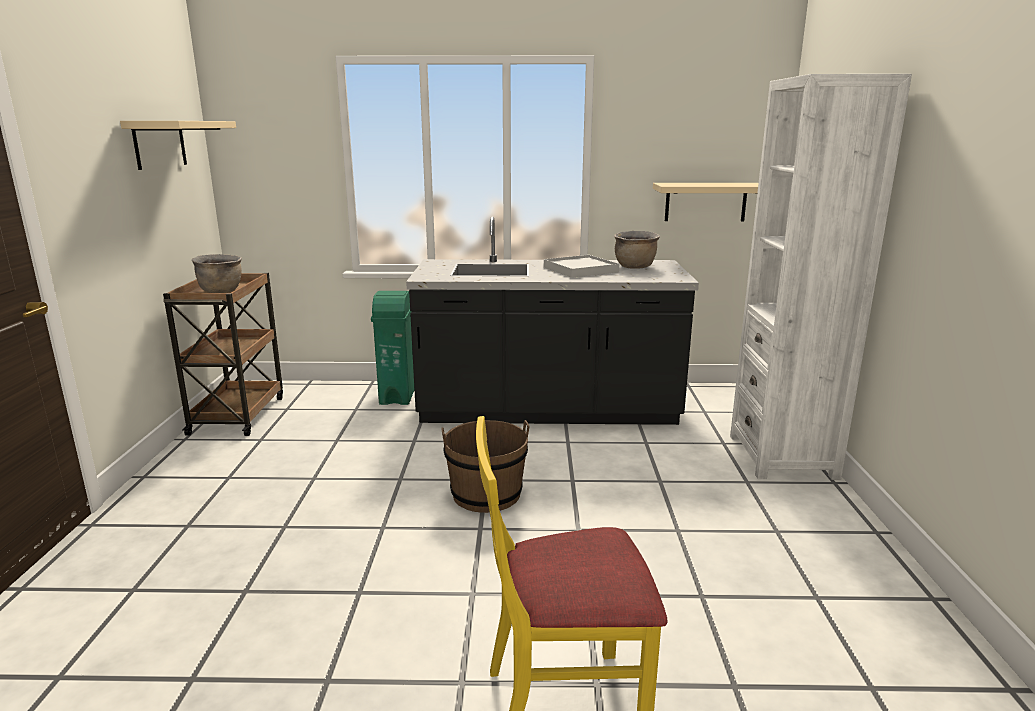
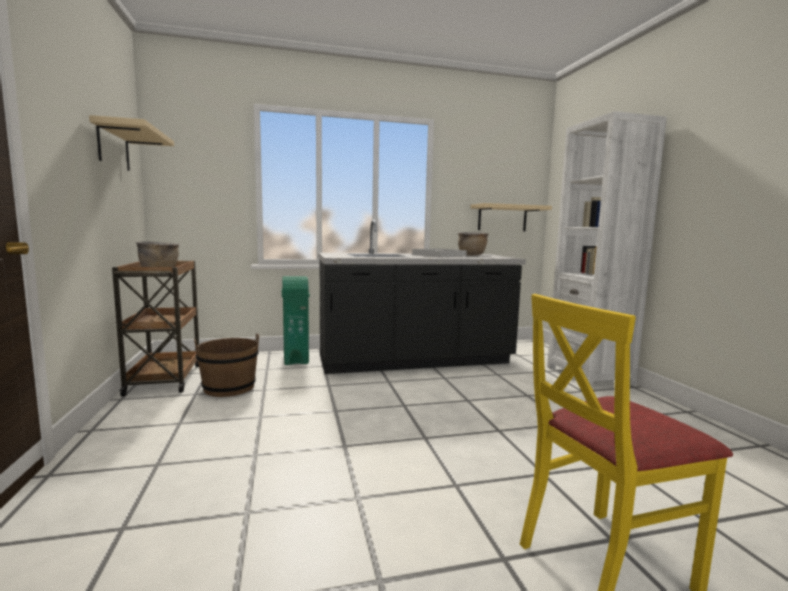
camera: 15 degrees left, 10 degrees down
(486, 494) = (412, 414): brown bucket -> brown bucket (229, 387)

